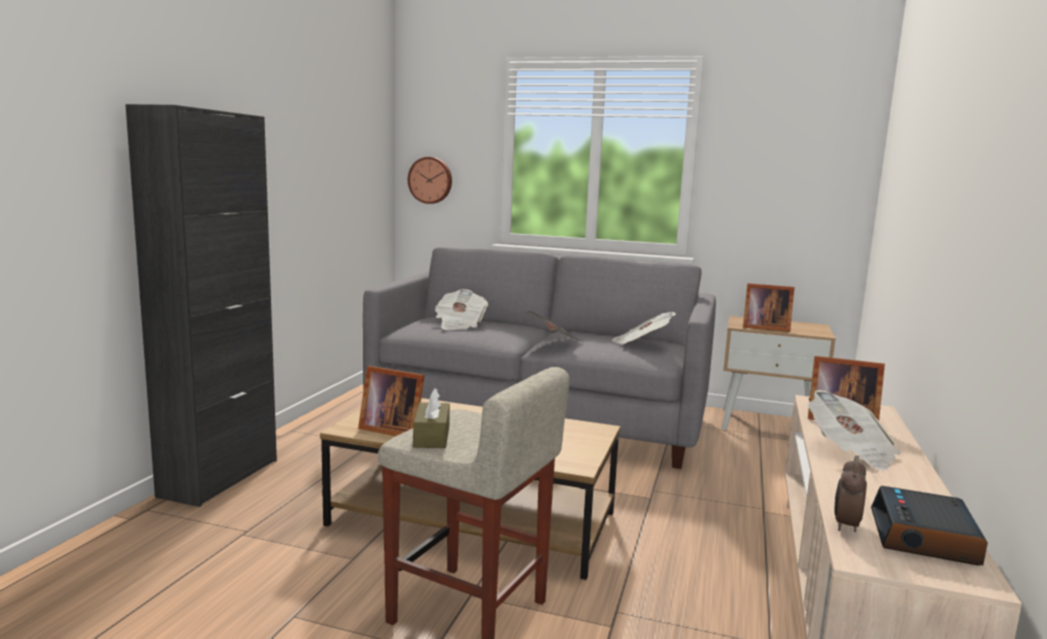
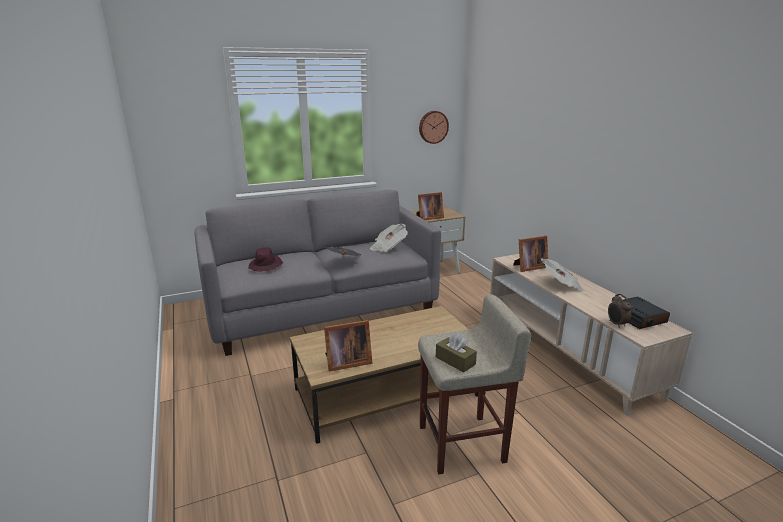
camera: 40 degrees left, 10 degrees up
(219, 478) = (186, 453): black cabinet -> none
(430, 180) = (169, 152): wall clock -> wall clock (433, 127)
(459, 325) = (266, 266): newspaper -> purple hat

